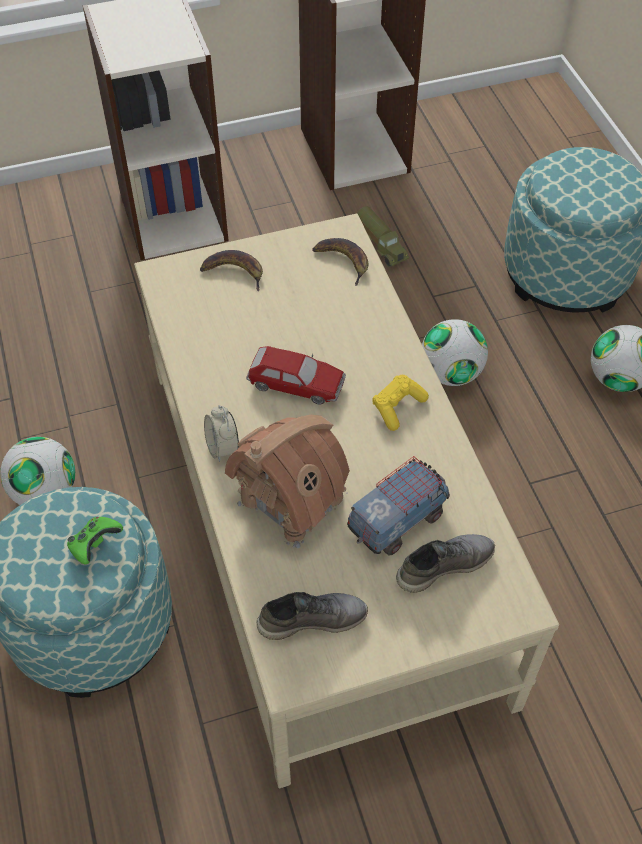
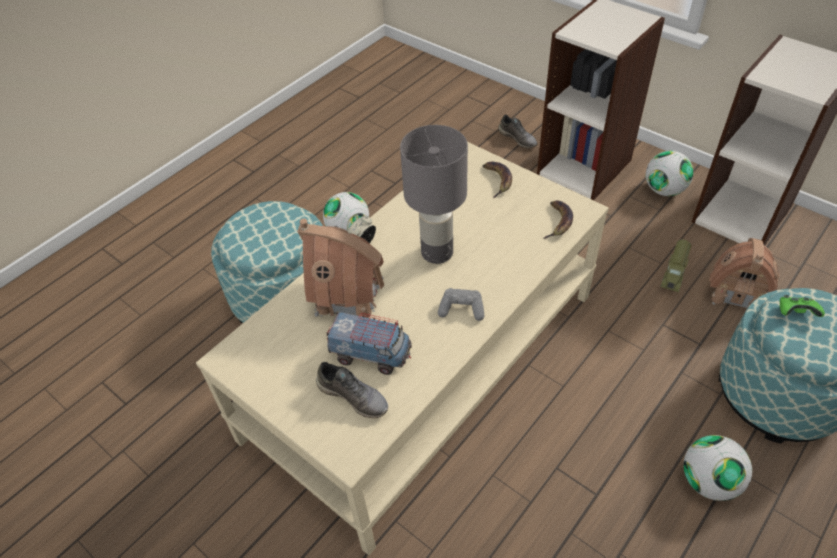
camera: 60 degrees right, 5 degrees down
(95, 545) = (276, 240): green game controller -> green game controller (795, 313)
(296, 383) = (437, 252): toy car -> grey table lamp
(312, 618) = (270, 348): grey shoe -> grey shoe (518, 138)
(397, 407) = (462, 309): yellow game controller -> grey game controller
(441, 220) = (736, 292): none -> toy house
(450, 373) = (606, 370): football -> football (664, 190)

